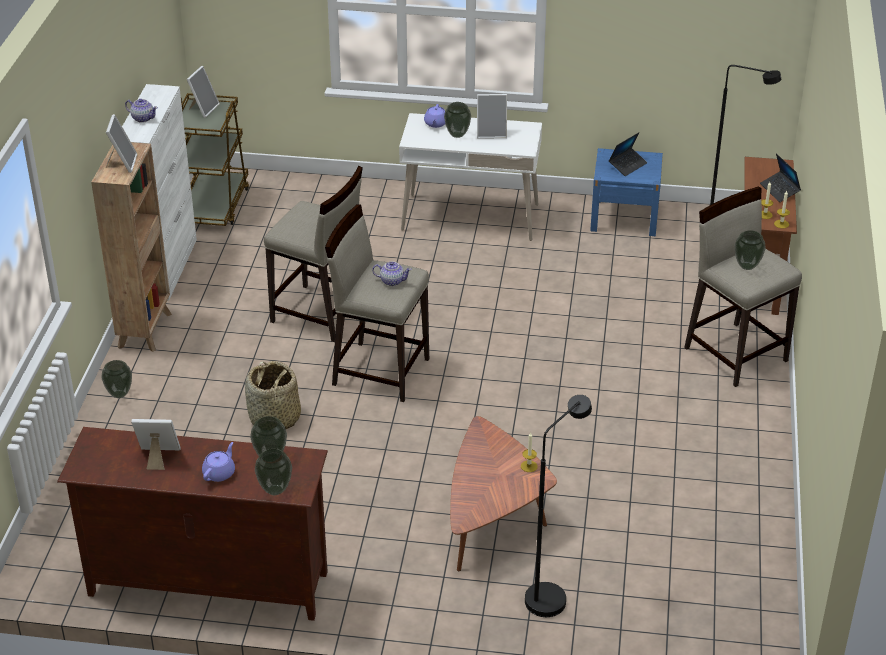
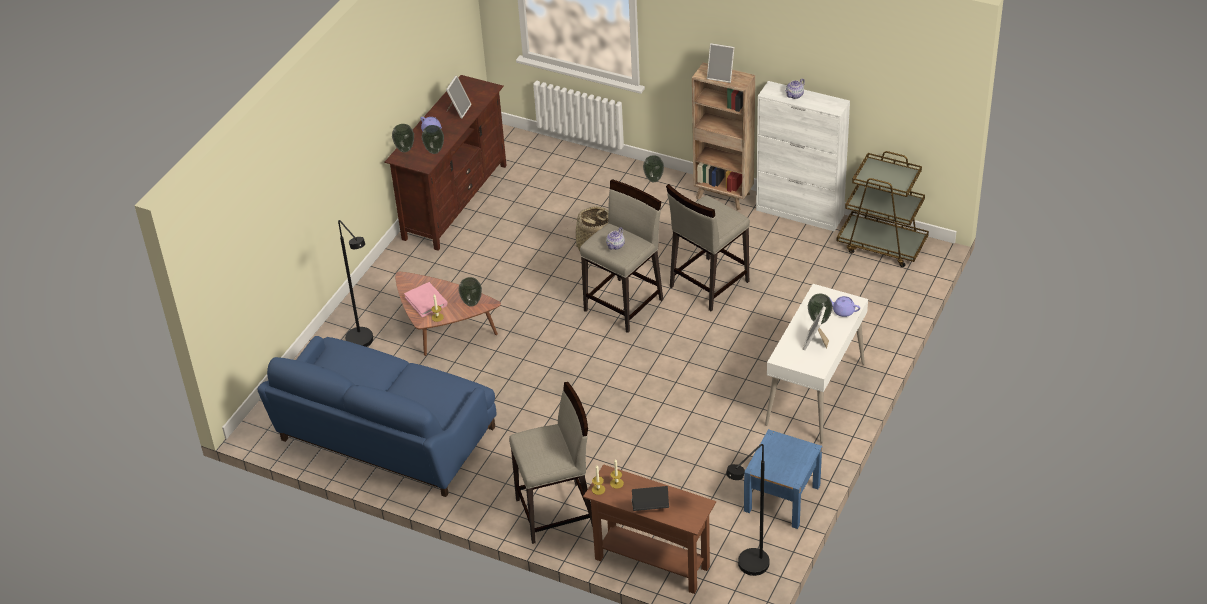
camera: 110 degrees right, 5 degrees up
(203, 109) = (900, 176): picture frame -> none
(502, 485) = (426, 301): none -> pink book
(627, 165) = (784, 458): laptop -> none
(706, 521) = (385, 436): none -> blue sofa
(746, 266) = (545, 443): vase -> vase (471, 303)

